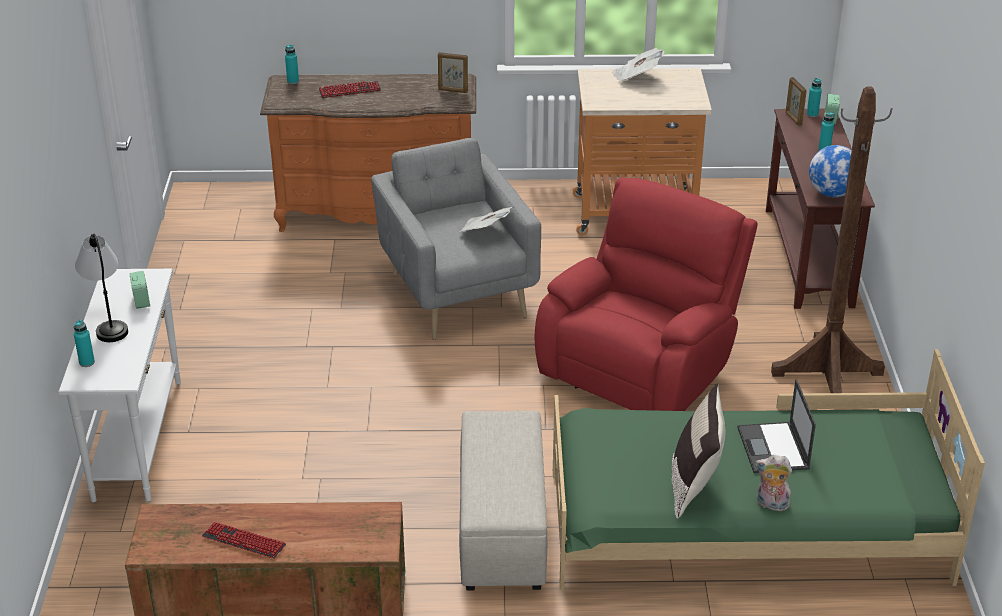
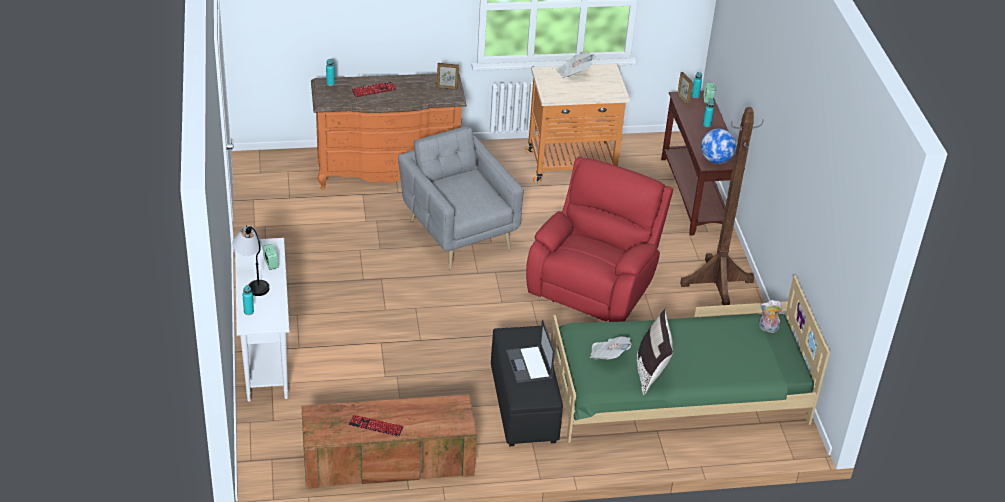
camera: 10 degrees left, 5 degrees up
(485, 231) = (483, 194): newspaper -> newspaper (608, 355)
(502, 530) = (524, 405): beige ottoman -> black ottoman
(771, 505) = (699, 382): plush toy -> plush toy (767, 329)
(773, 449) = (696, 344): laptop -> laptop (529, 365)

